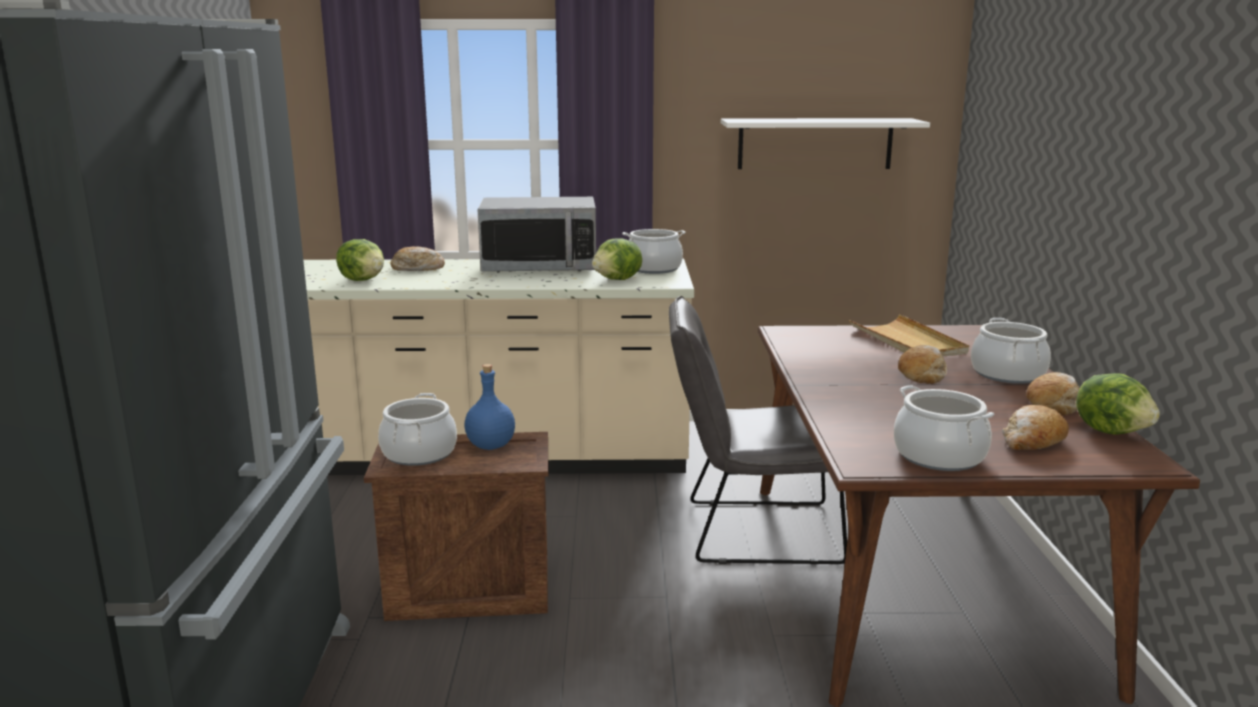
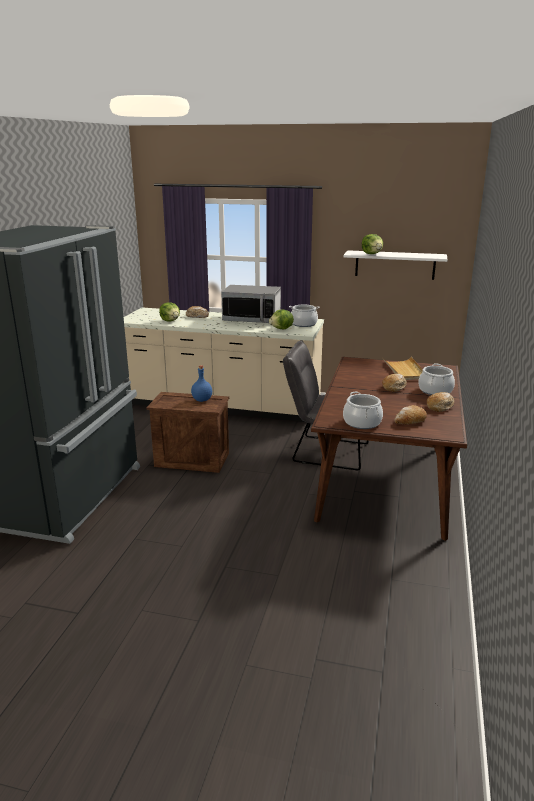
camera: 15 degrees right, 5 degrees up
(418, 453) = (172, 400): cooking pot -> none
(1112, 431) = (452, 420): lettuce -> lettuce (372, 254)

